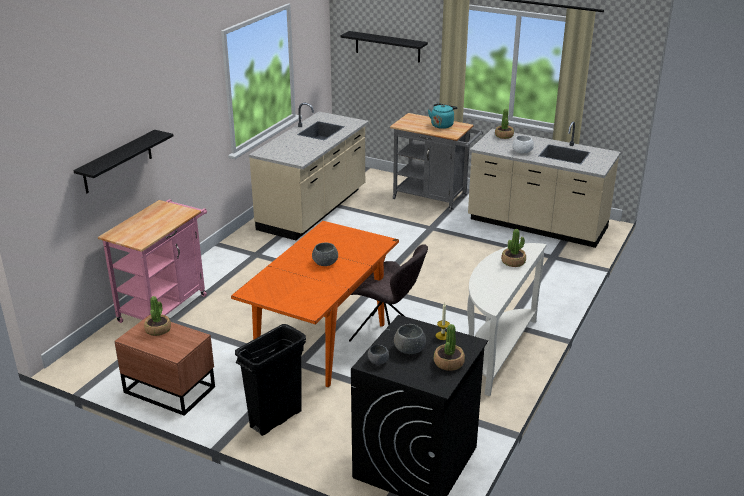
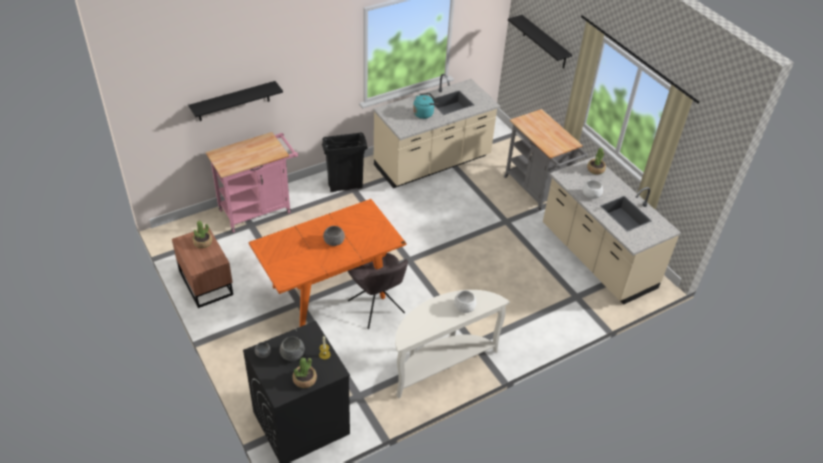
camera: 30 degrees right, 15 degrees up
(276, 418) = (248, 340): black trash can -> black trash can (345, 186)
(442, 125) = (555, 135): turquoise kettle -> turquoise kettle (424, 113)
(513, 262) = (464, 307): potted plant -> white bowl

